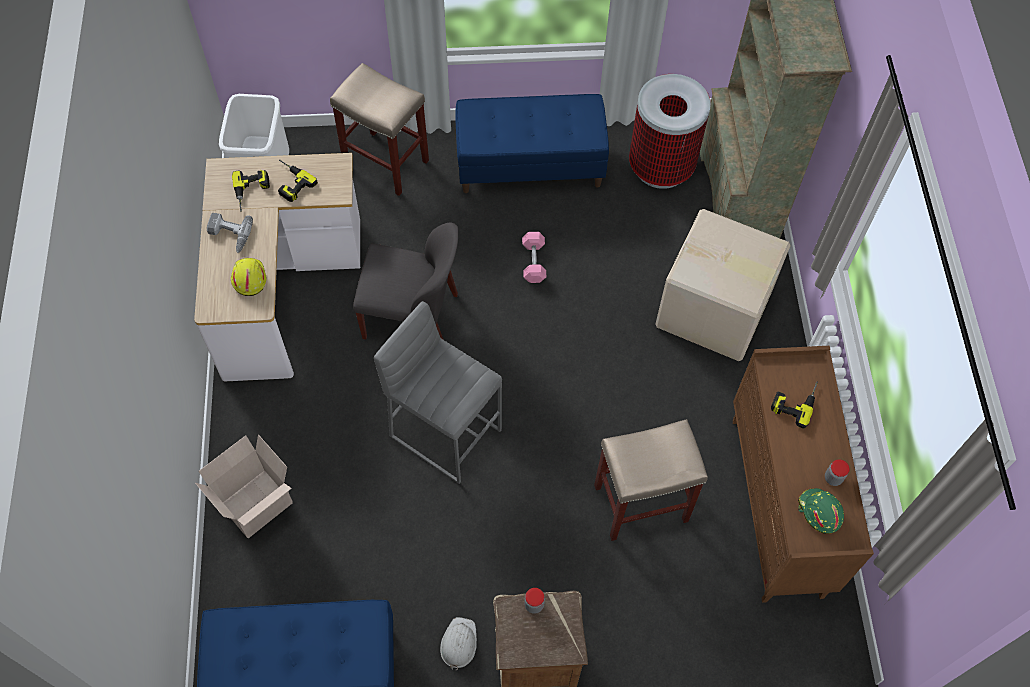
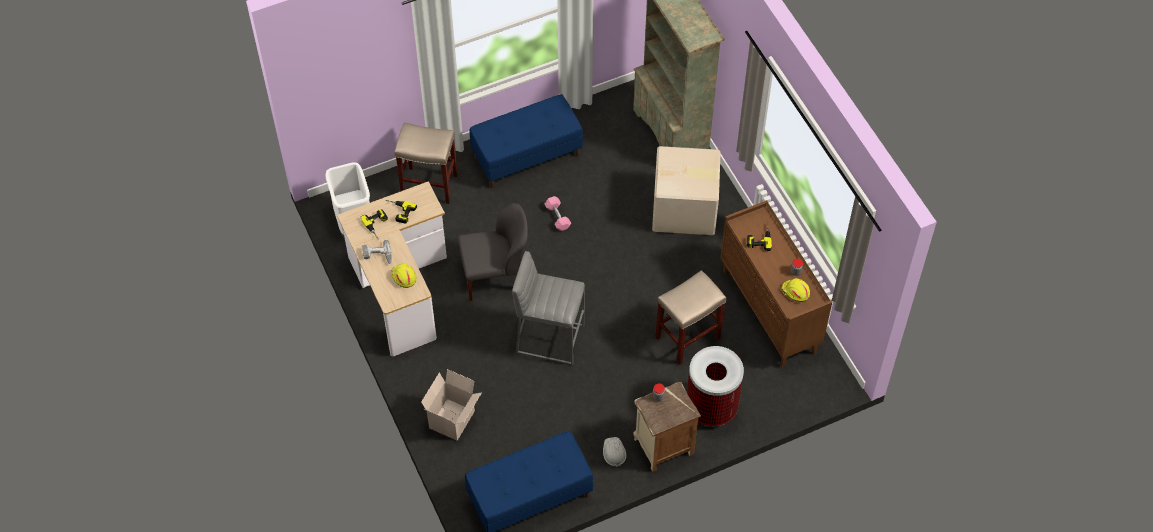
camera: 20 degrees left, 5 degrees down
(661, 167) = (613, 129): trash can -> trash can (711, 408)
(819, 512) = (795, 292): green hard hat -> yellow hard hat

